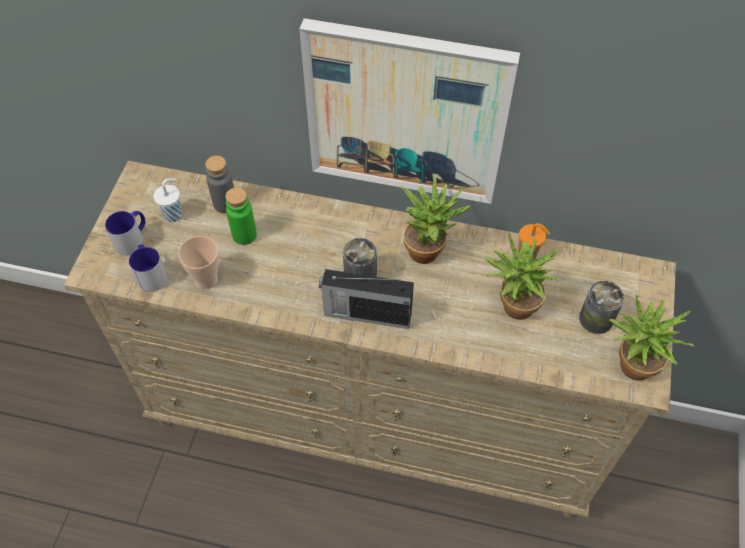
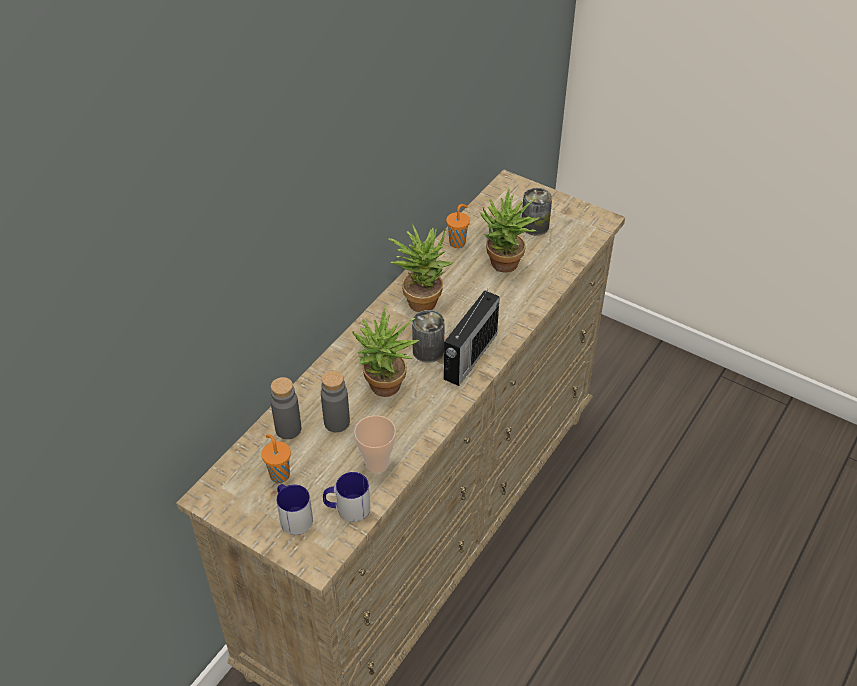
camera: 70 degrees left, 10 degrees down
(174, 214) = (279, 474): white cup -> orange cup
(244, 235) = (336, 422): green bottle -> grey bottle
(406, 113) = (354, 206): picture -> none
(629, 368) = (584, 223): potted plant -> potted plant (384, 390)

